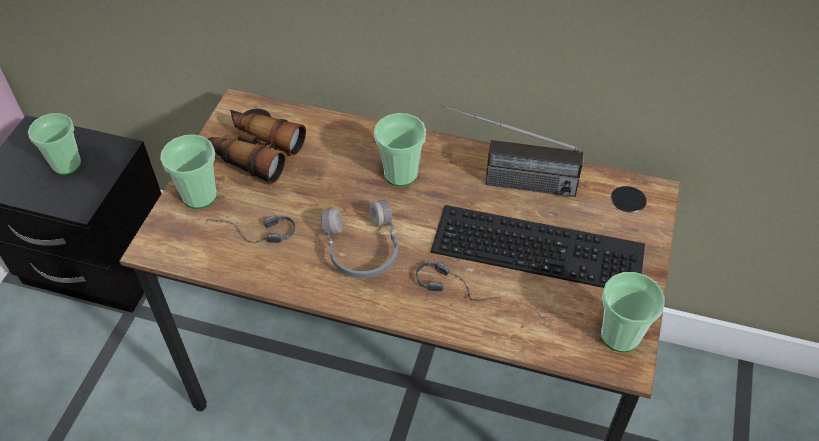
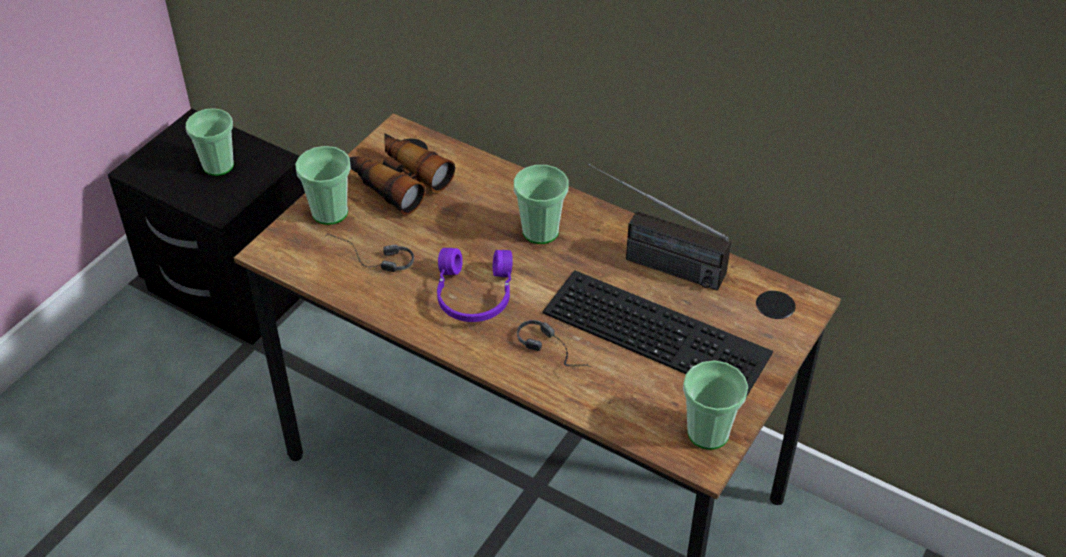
camera: 15 degrees right, 5 degrees down
(361, 248) = (473, 295): grey headphones -> purple headphones

